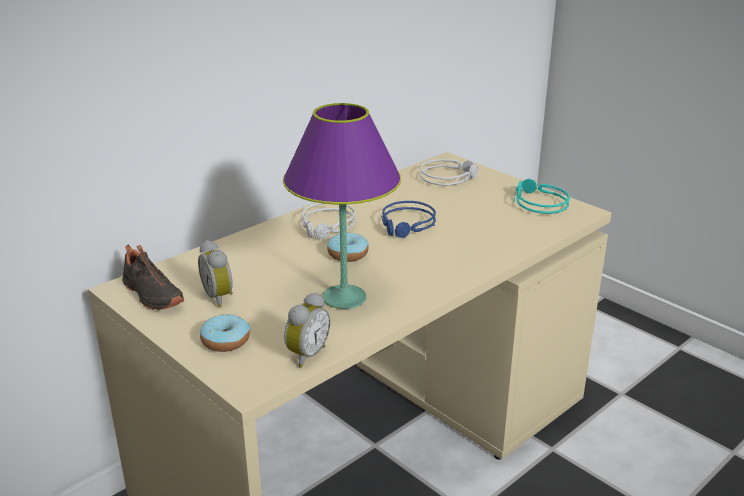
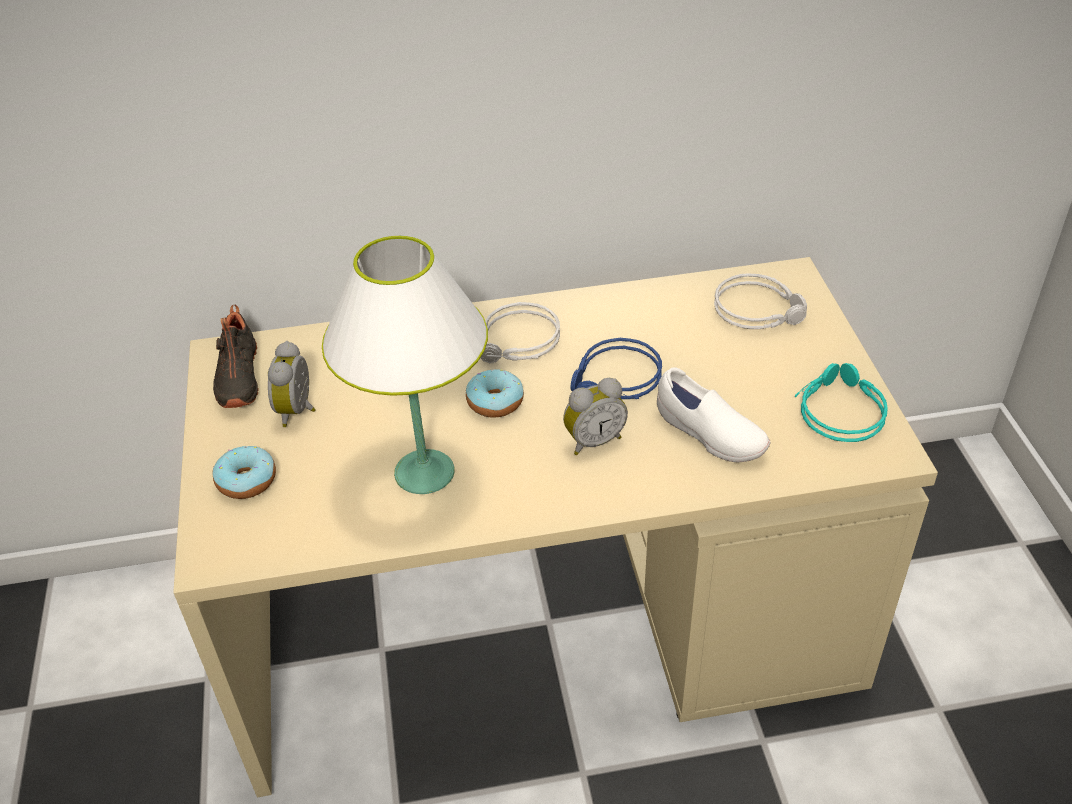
camera: 35 degrees right, 15 degrees up
(306, 354) = (304, 542): alarm clock -> alarm clock (593, 440)
(344, 298) = (424, 473): purple table lamp -> white table lamp
(486, 231) = (709, 435): none -> white shoe

